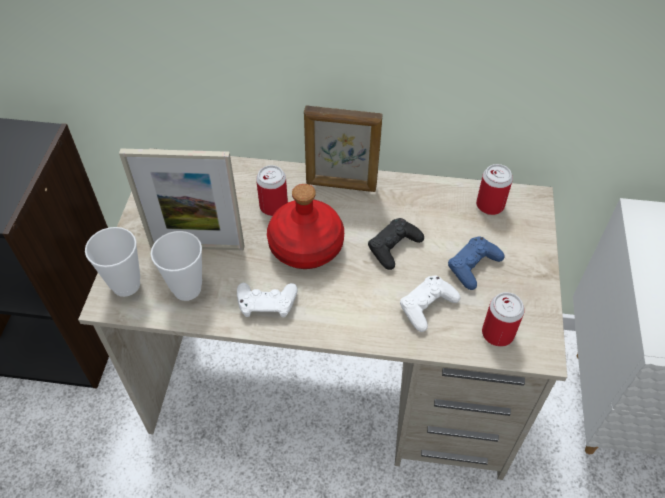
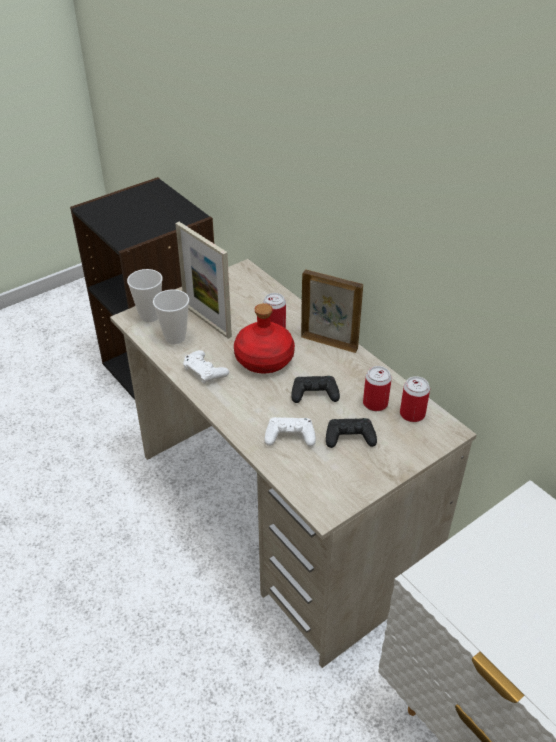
camera: 45 degrees right, 10 degrees down
(341, 185) = (329, 342): picture frame -> picture frame turned 150 degrees clockwise
(473, 266) = (349, 437): blue game controller -> black game controller
(497, 333) = (312, 481): can -> can (375, 403)

